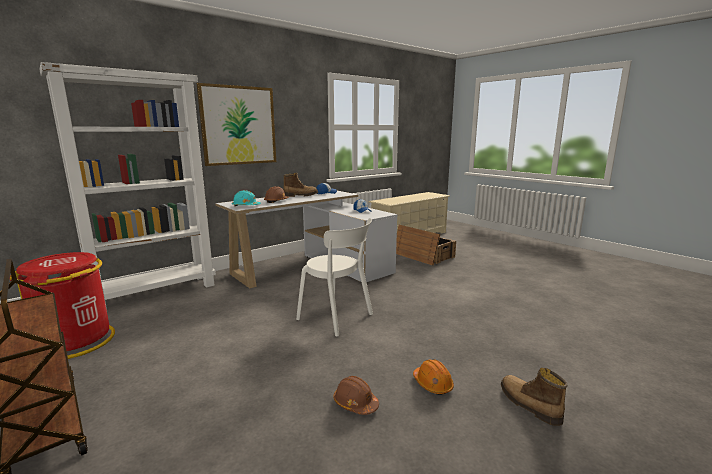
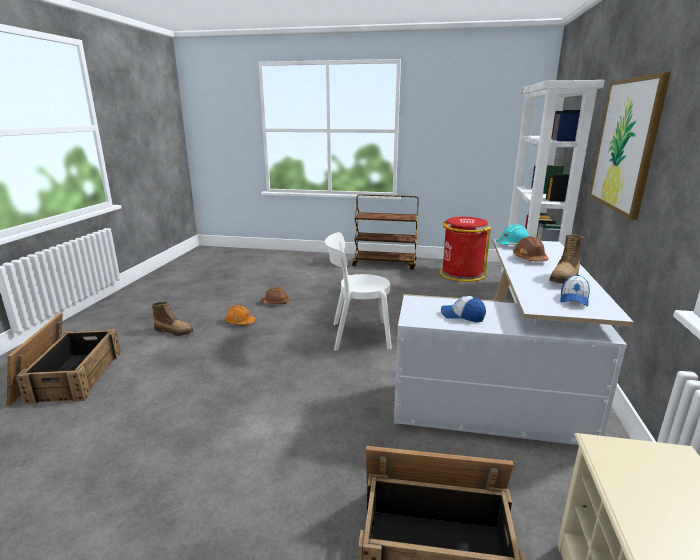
camera: 140 degrees right, 5 degrees up
(646, 381) = (68, 376): none -> crate

